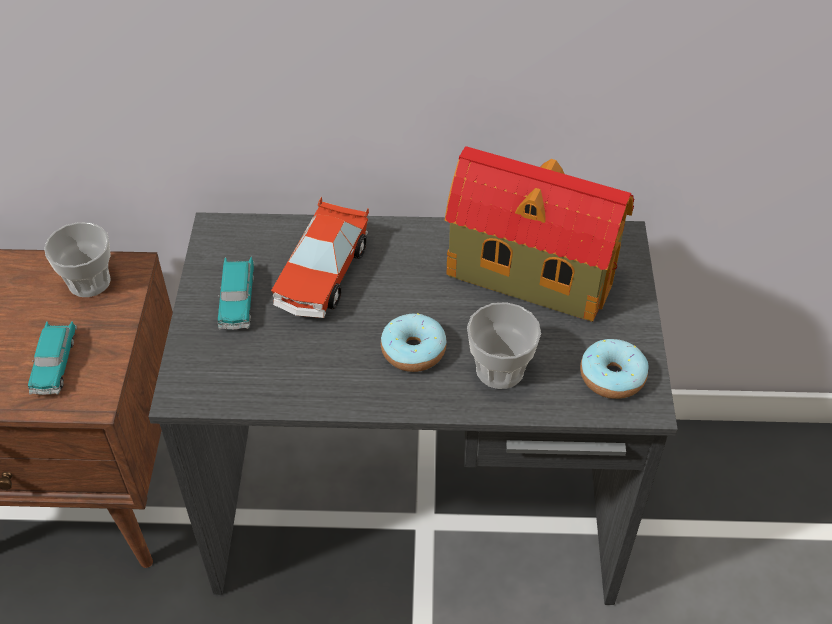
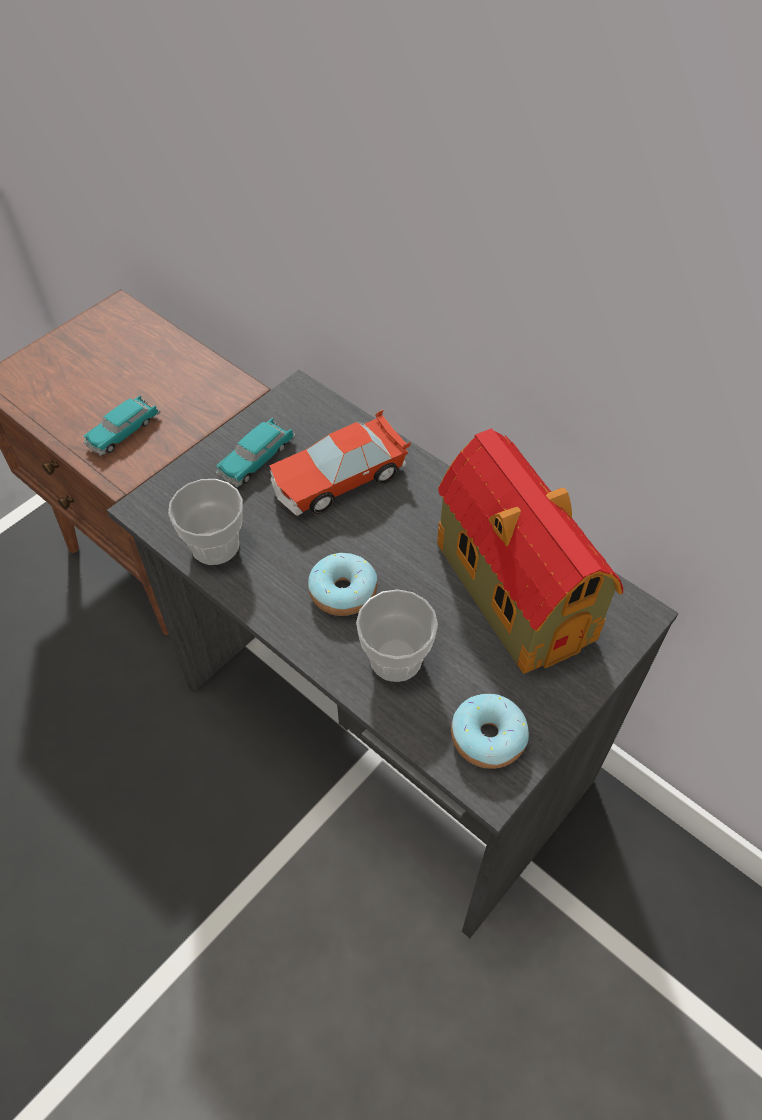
camera: 40 degrees right, 5 degrees up
(89, 282) = (203, 383): cup -> cup (215, 545)

